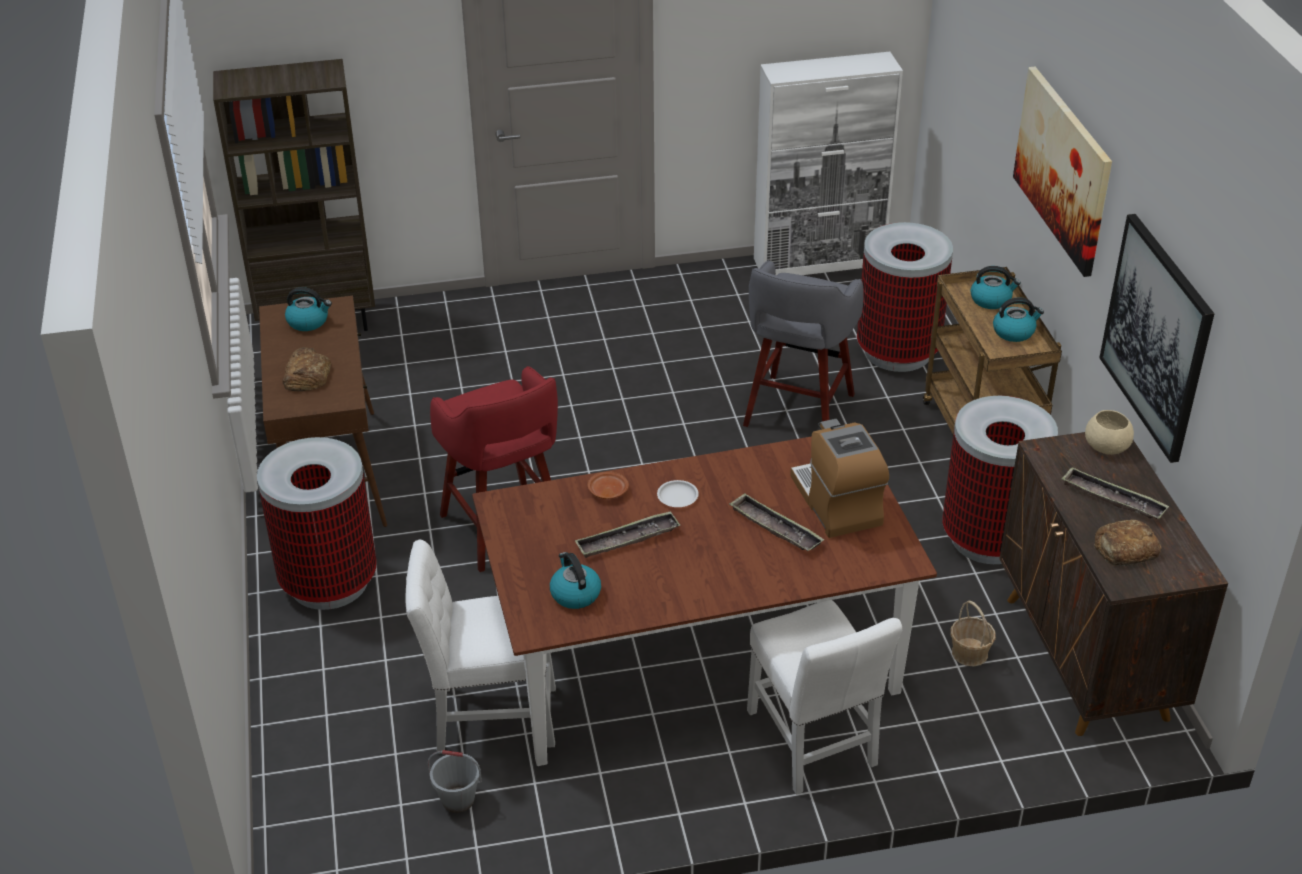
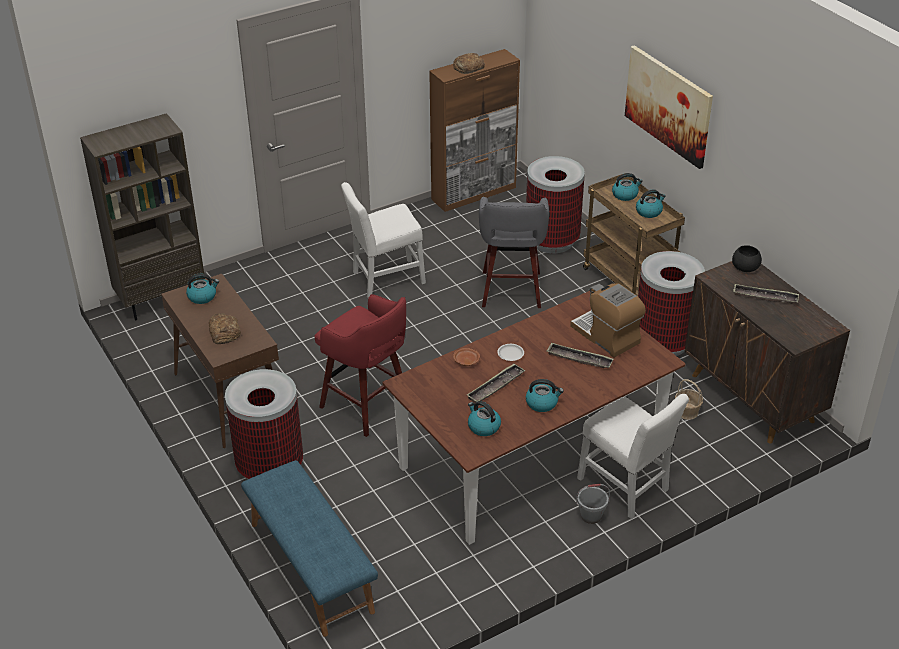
camera: 20 degrees left, 0 degrees up
(303, 736) = (310, 567): none -> blue bench
(457, 799) = (431, 578): grey bucket -> grey bucket (591, 516)
(489, 718) = (423, 524): white chair -> white chair (385, 279)
(681, 580) = (542, 403): none -> kettle
(820, 262) = (474, 193): white cabinet -> brown cabinet
(1107, 446) = (746, 267): beige bowl -> black bowl
(1125, 549) = (786, 324): bread -> bread (468, 67)
(1156, 336) = (766, 196): picture -> none

